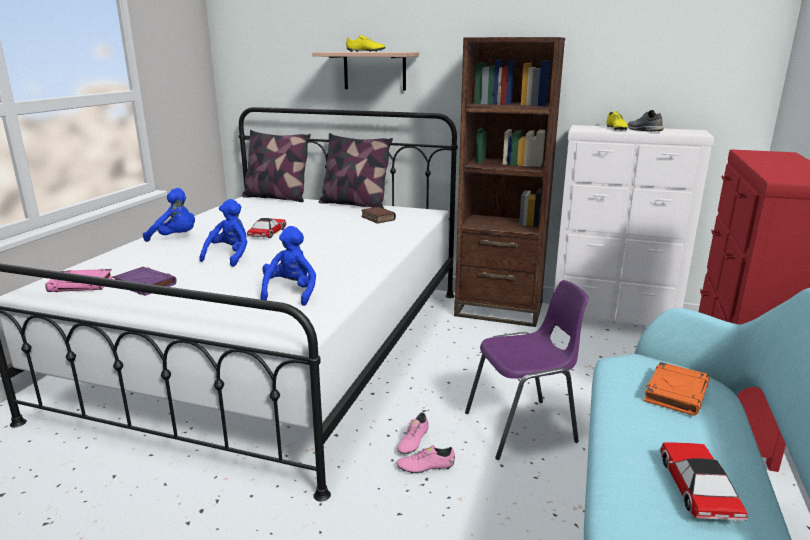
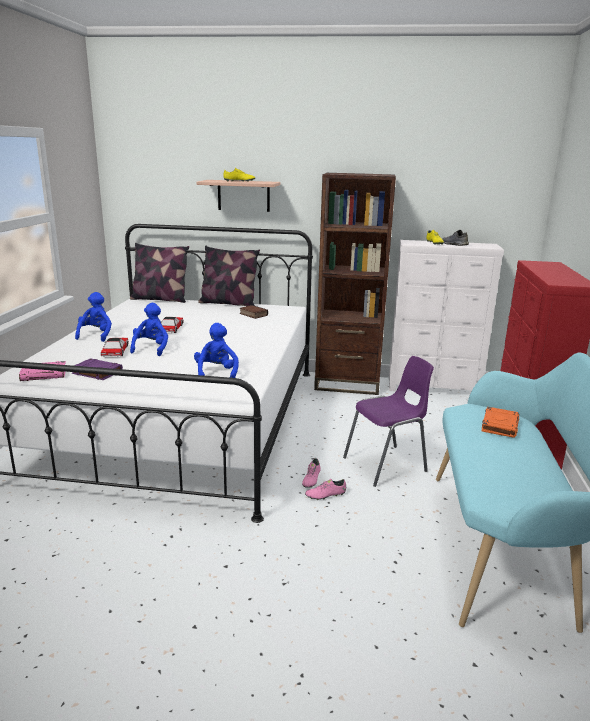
camera: 10 degrees left, 0 degrees up
(175, 238) = (96, 335): blue plush toy -> blue plush toy turned 90 degrees counterclockwise
(698, 488) = (524, 476): toy car -> toy car (115, 351)

